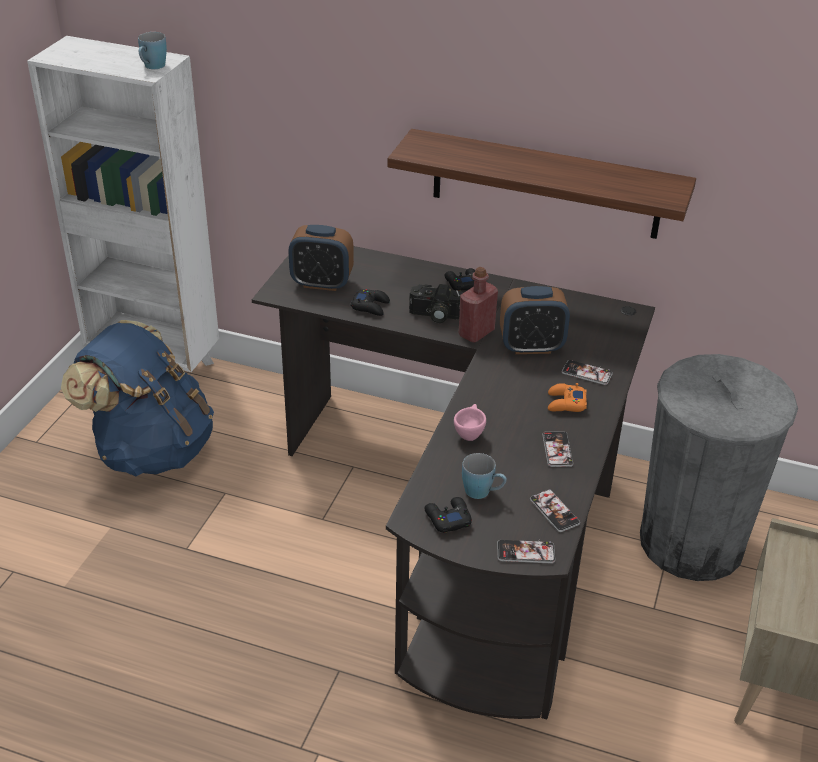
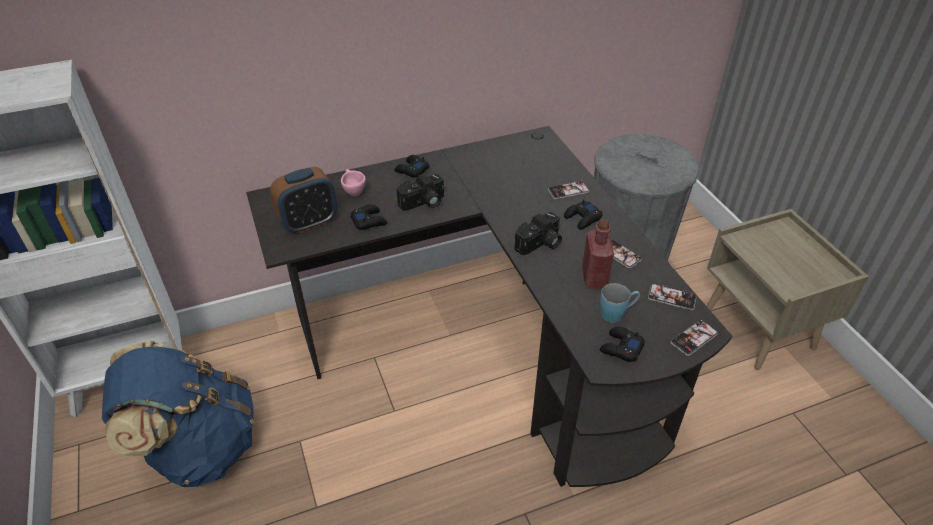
camera: 40 degrees left, 5 degrees up
(152, 67) = (46, 83): blue mug -> none
(469, 434) = (555, 276): pink cup -> pink cup (353, 191)
(476, 333) = (467, 201): red bottle -> red bottle (594, 278)
(493, 402) = (540, 244): none -> camera
(531, 347) = (513, 191): alarm clock -> none
(545, 184) = (453, 61): shelf -> none
(565, 403) = (582, 219): orange game controller -> black game controller

